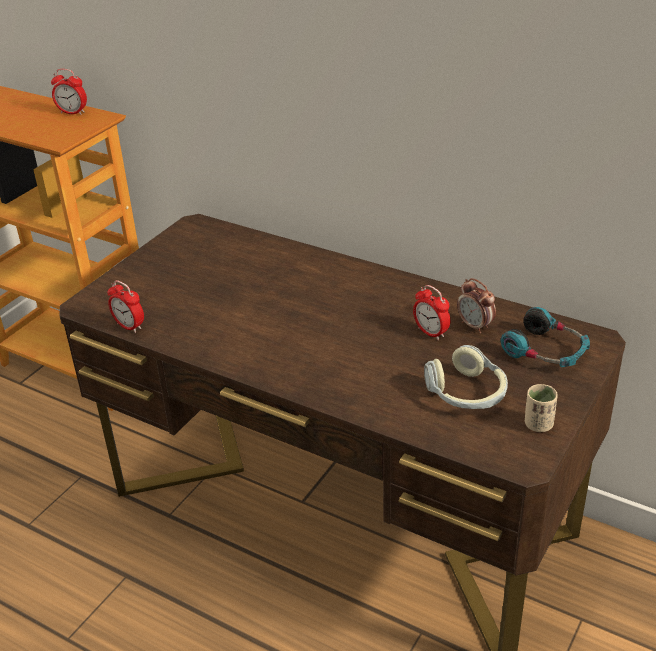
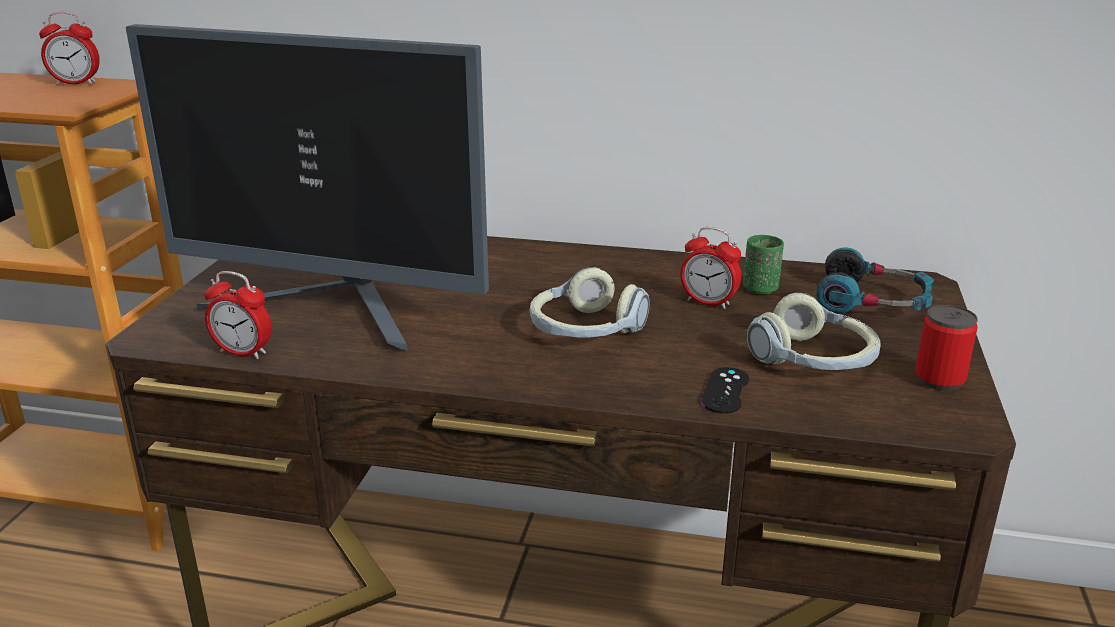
camera: 20 degrees left, 10 degrees down
(192, 300) = (332, 310): none -> monitor
(336, 343) = (585, 330): none -> headphones
(393, 407) = (725, 391): none -> black game controller
(475, 326) = (760, 289): alarm clock -> green cup
(538, 424) = (939, 380): beige cup -> can

